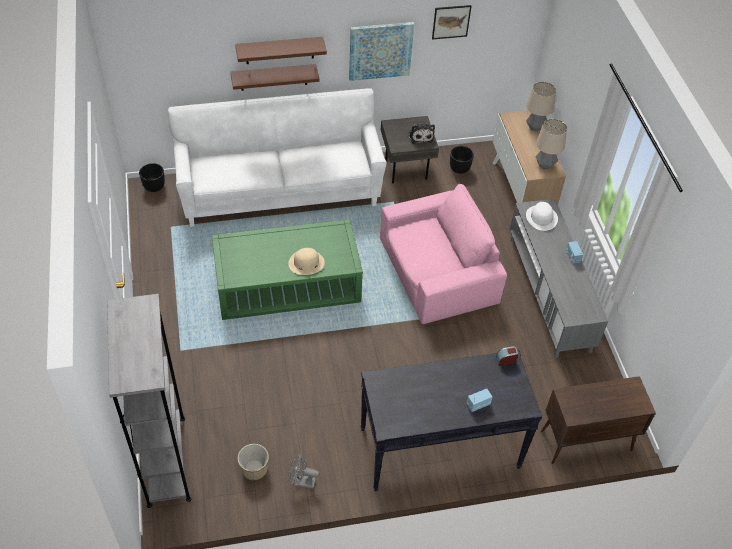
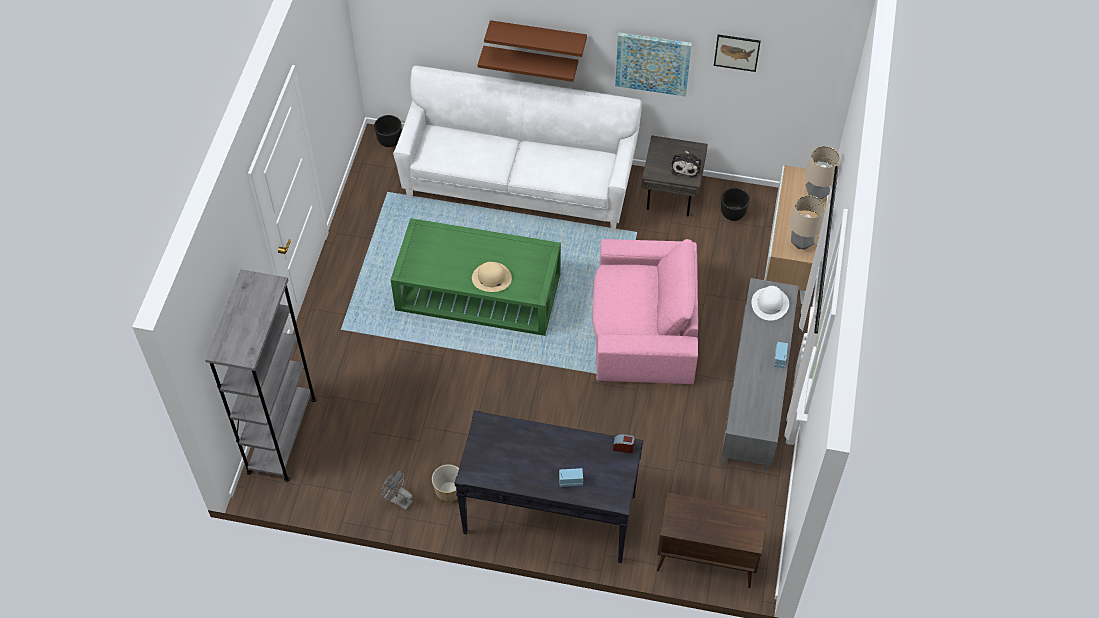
camera: 25 degrees right, 5 degrees up
(254, 469) = (359, 472): planter -> planter (448, 490)

